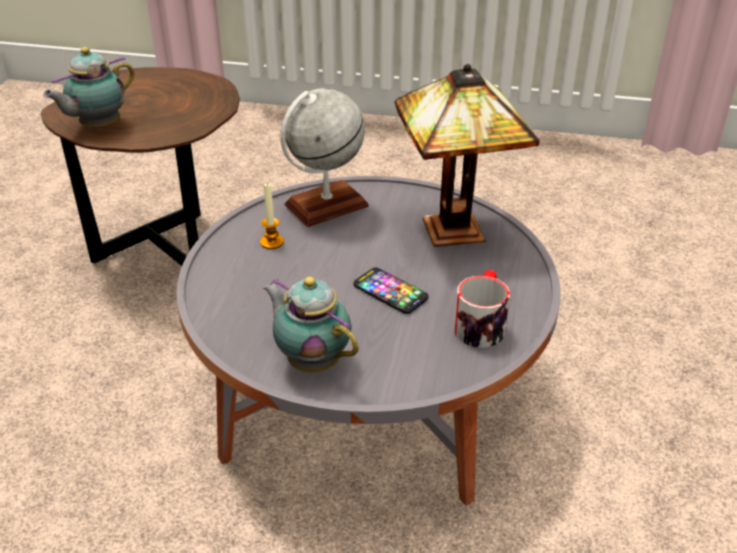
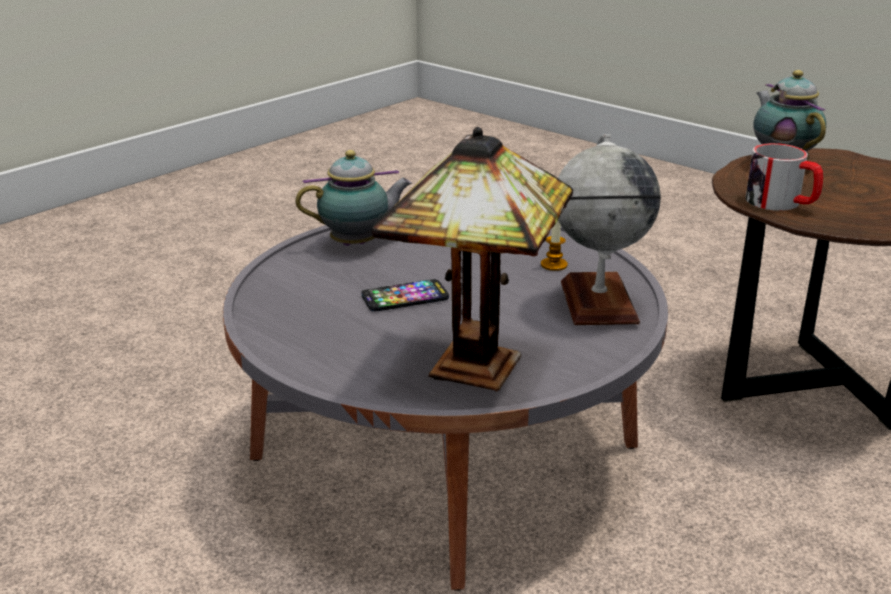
camera: 120 degrees right, 10 degrees down
(481, 324) = (301, 324): mug -> mug (781, 203)

